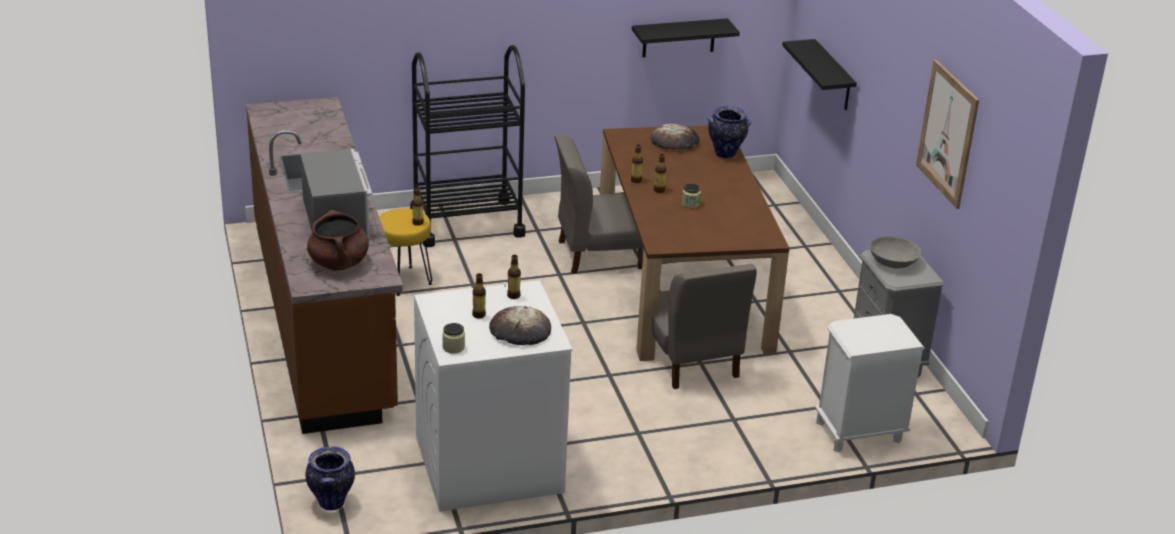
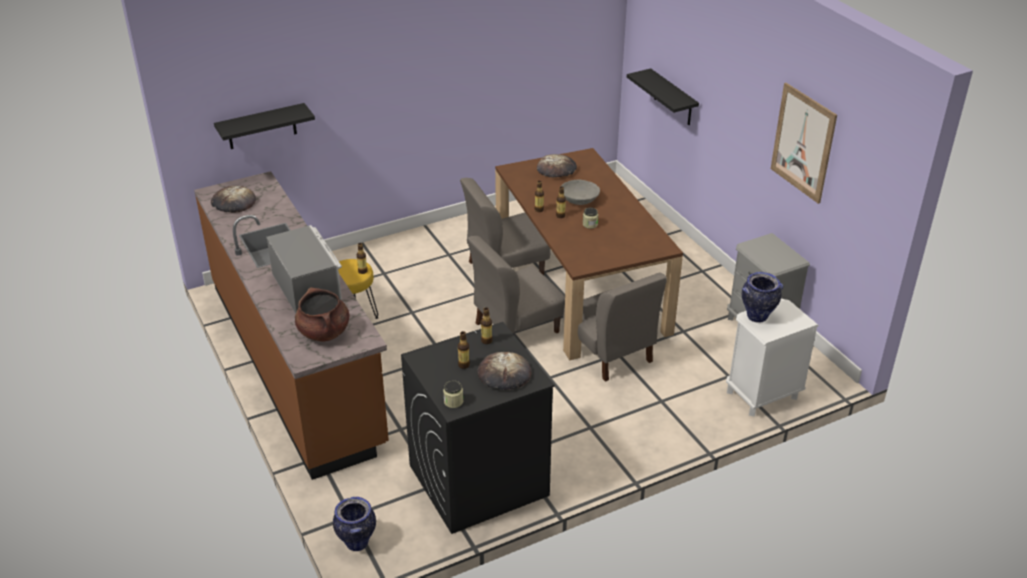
camera: 10 degrees left, 5 degrees up
(285, 123) = (233, 202): none -> bread
(467, 223) = (389, 256): black cart -> none
(488, 465) = (478, 481): white washing machine -> black washing machine
(589, 317) = (516, 327): none -> grey chair
(679, 38) = (539, 80): black shelf -> black shelf (261, 126)
(726, 154) = (601, 174): vase -> vase (757, 316)
(893, 262) = (764, 251): grey bowl -> grey bowl (579, 200)

